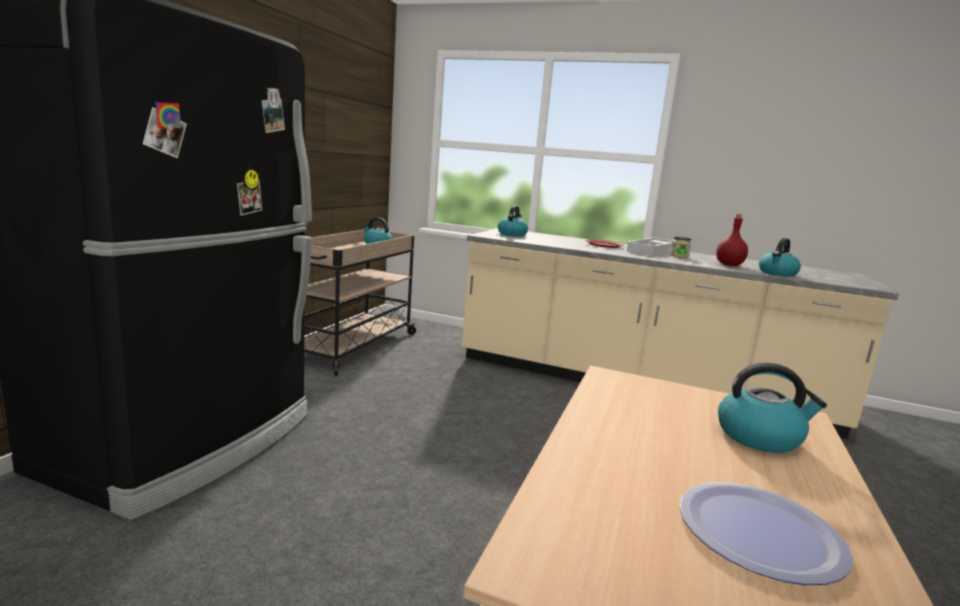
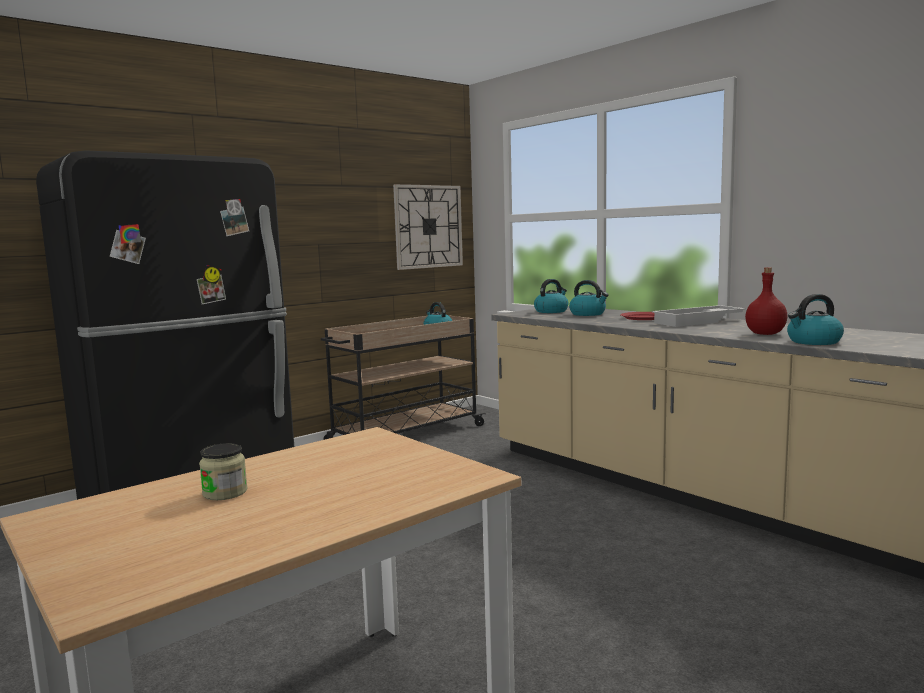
camera: 30 degrees right, 5 degrees down
(362, 141) = (428, 226): none -> wall clock
(679, 256) = (719, 326): jar -> jar (225, 492)
(759, 532) = (217, 528): plate -> none
(760, 437) = (389, 483): kettle -> kettle (588, 314)

